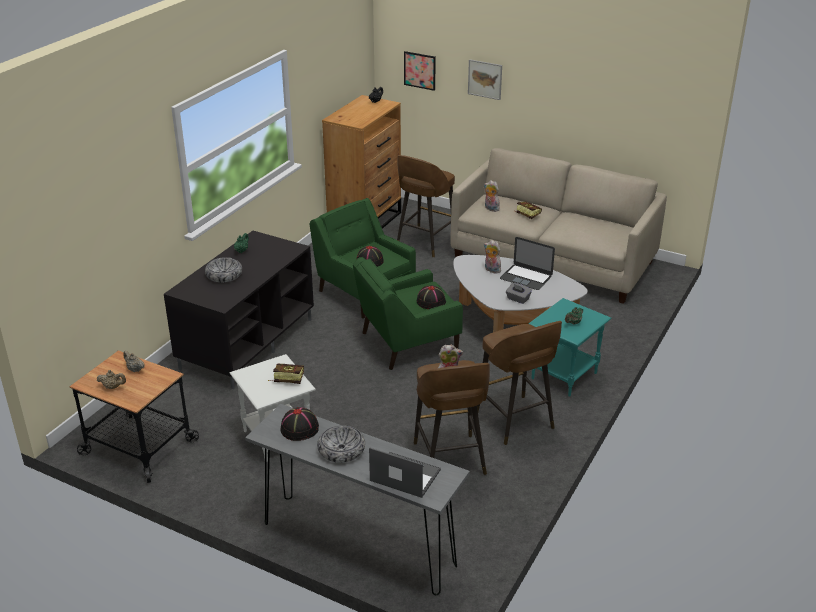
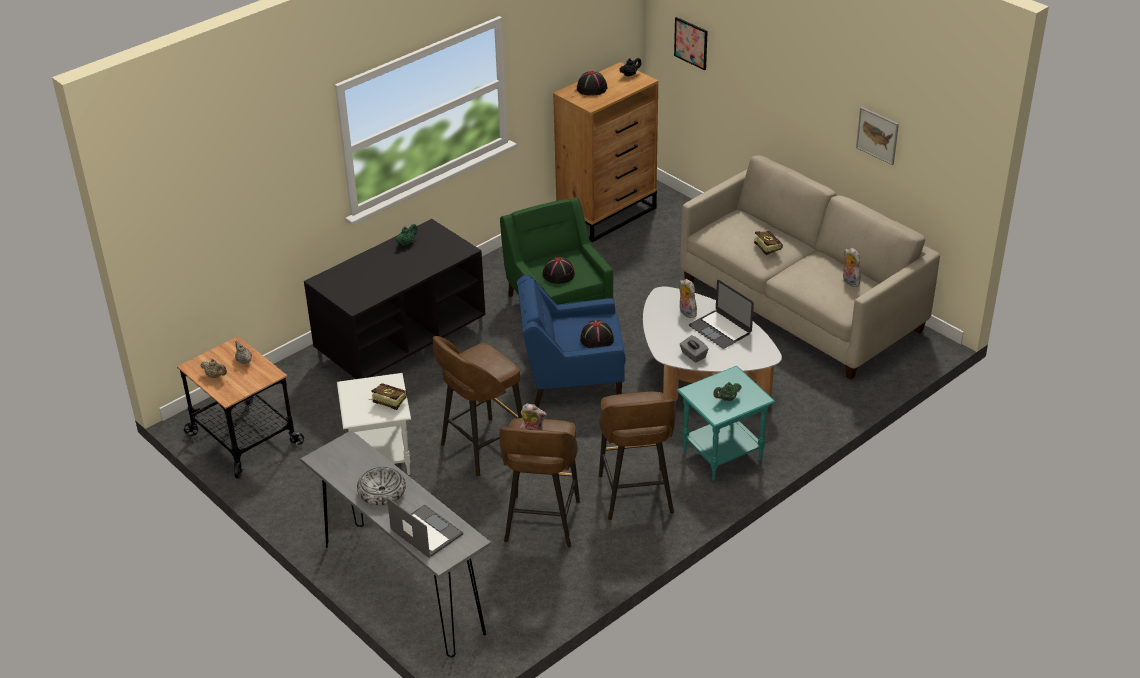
camera: 20 degrees right, 5 degrees up
(224, 275) = (374, 270): bowl -> none
(300, 428) = (355, 460): black hat -> black hat (592, 88)
(407, 343) = (571, 379): green armchair -> blue armchair
(424, 243) = (661, 255): brown stool -> brown stool (481, 448)
(485, 79) = (757, 69): picture -> picture (877, 135)
(490, 209) = (728, 232): plush toy -> plush toy (849, 281)

